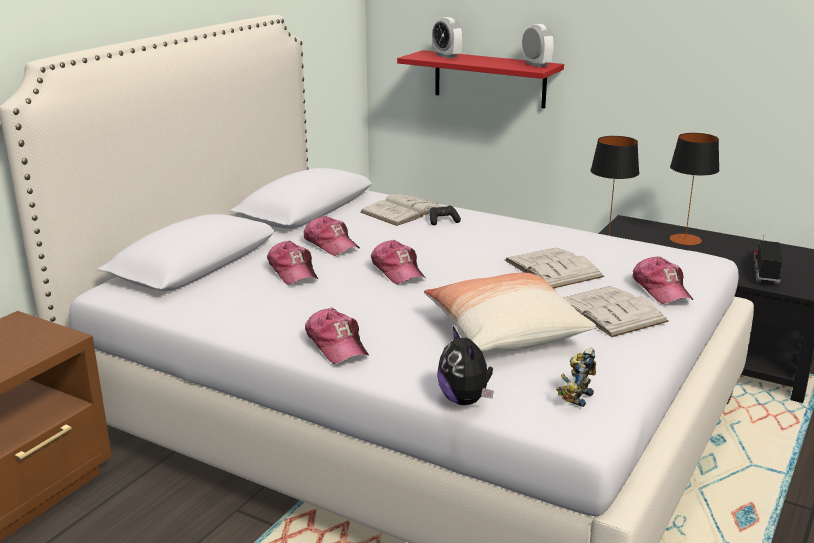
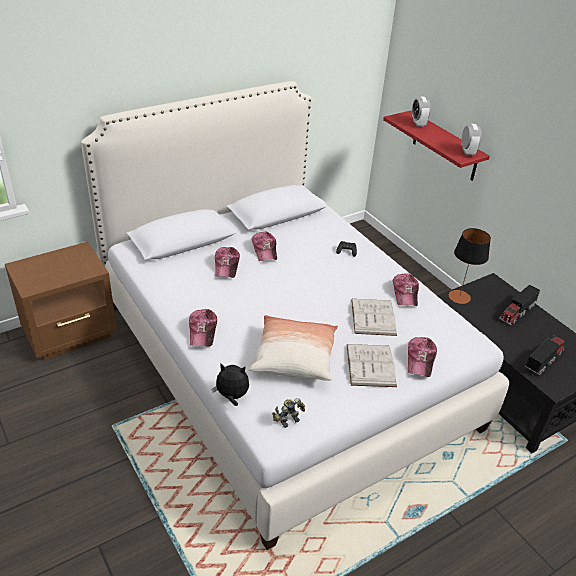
camera: 25 degrees right, 15 degrees up
(398, 271) = (281, 286): cap -> cap (405, 293)
(403, 210) = (331, 234): white book -> none
(465, 400) = (232, 396): plush toy -> plush toy turned 90 degrees clockwise
(685, 239) = (517, 312): table lamp -> toy truck

